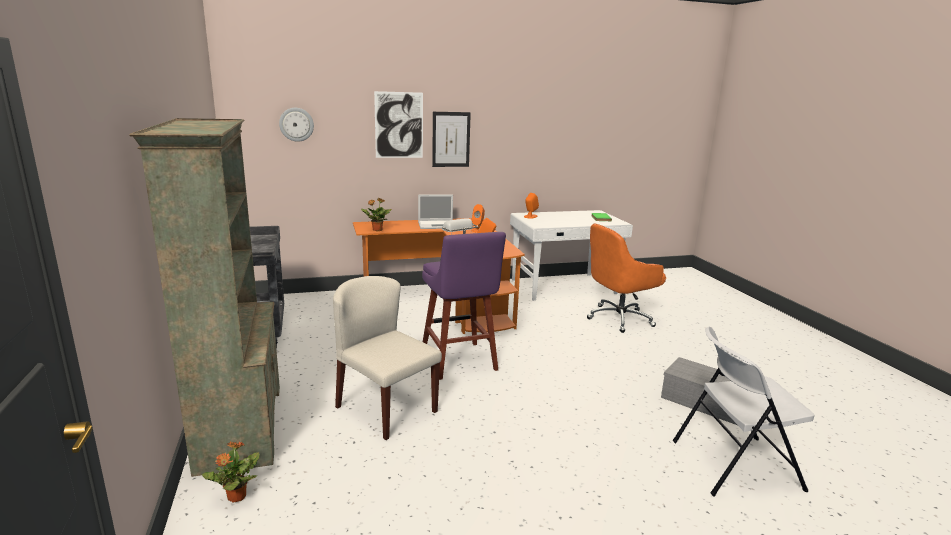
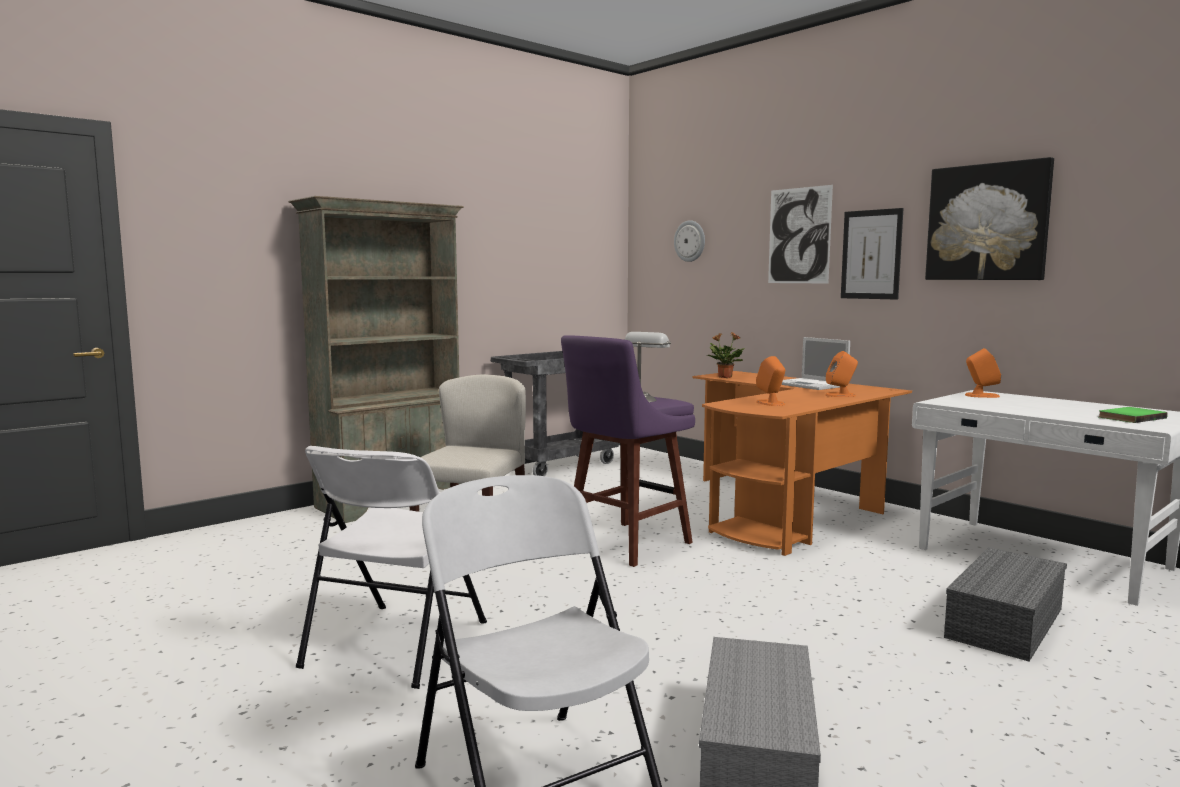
camera: 65 degrees right, 10 degrees down
(236, 497) = (293, 524): potted plant -> none
(515, 124) = (987, 222): none -> picture
(562, 478) = (396, 644): none -> white chair
(619, 318) = (1003, 621): orange office chair -> grey storage box

